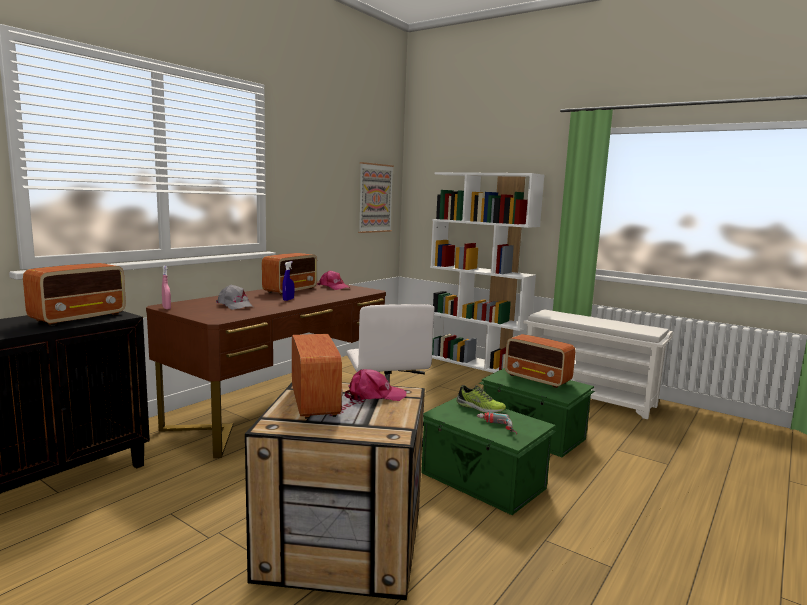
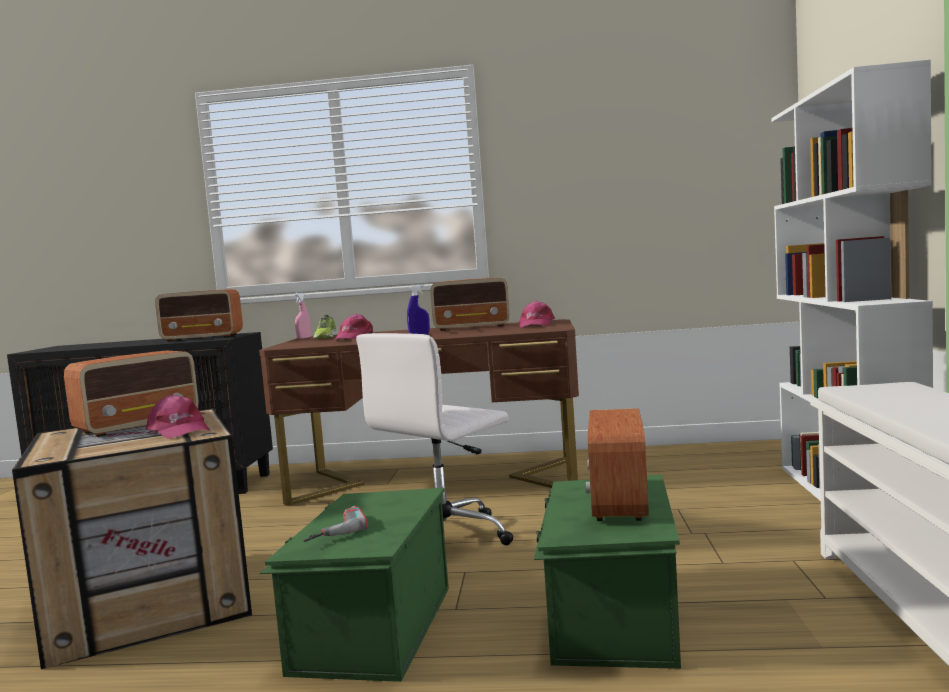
camera: 60 degrees right, 5 degrees down
(235, 305) = (353, 338): grey cap -> pink cap
(375, 198) = (718, 186): picture -> none
(479, 408) = (398, 506): shoe -> shoe (325, 337)

